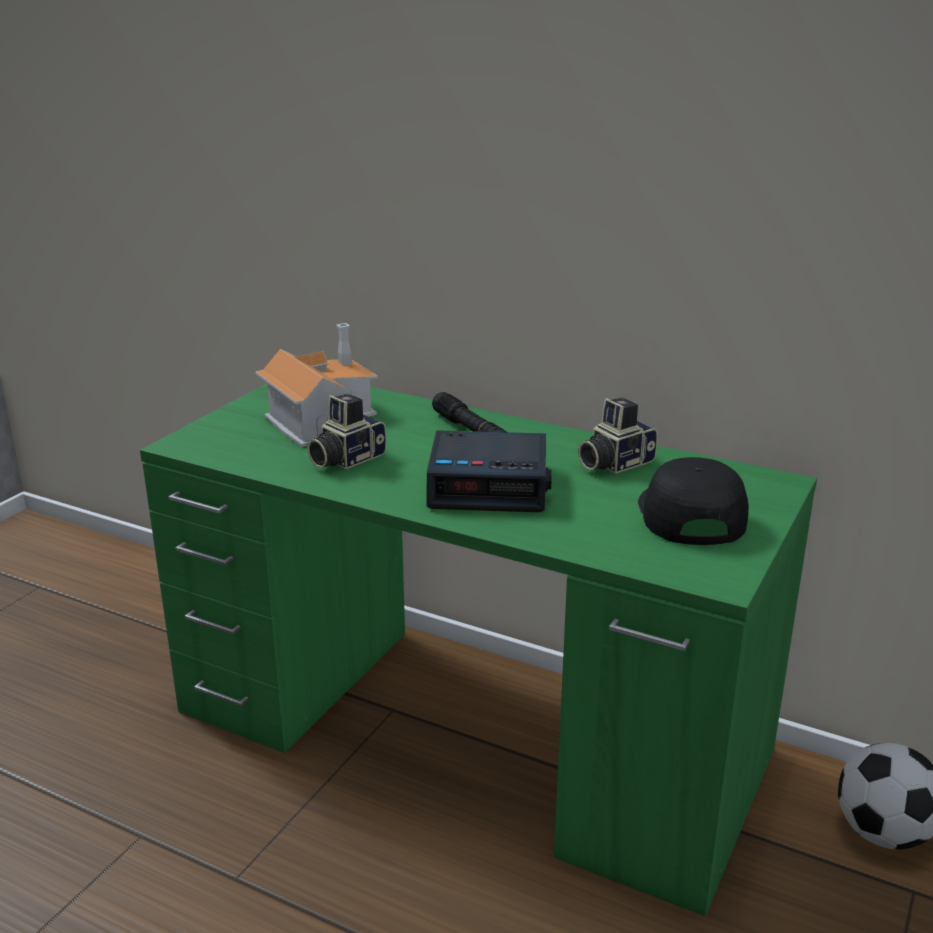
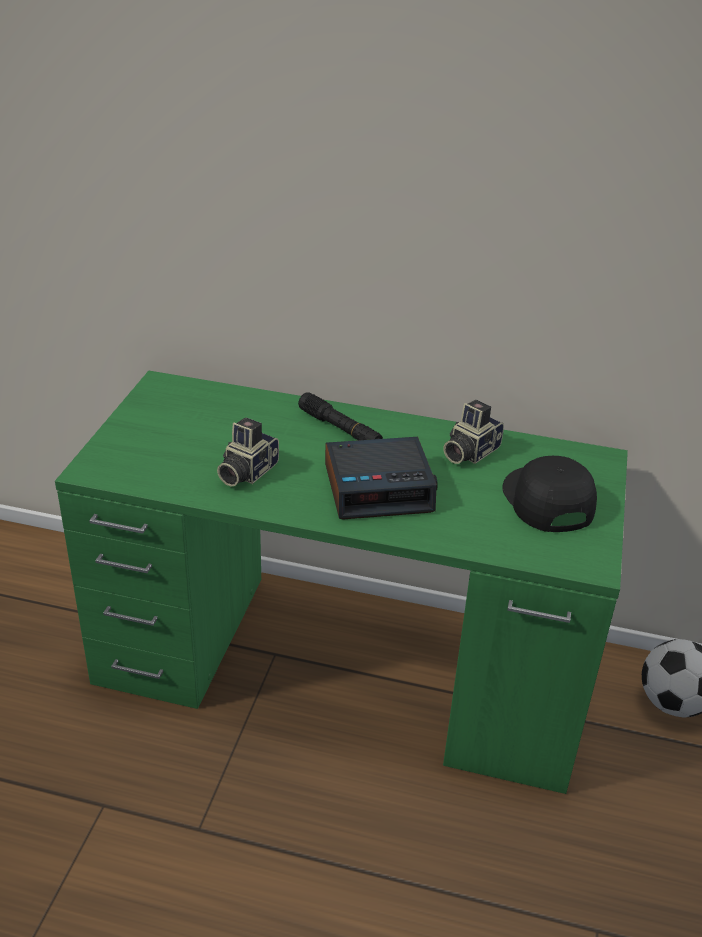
camera: 15 degrees left, 10 degrees up
(320, 418) = (202, 427): toy house -> none

